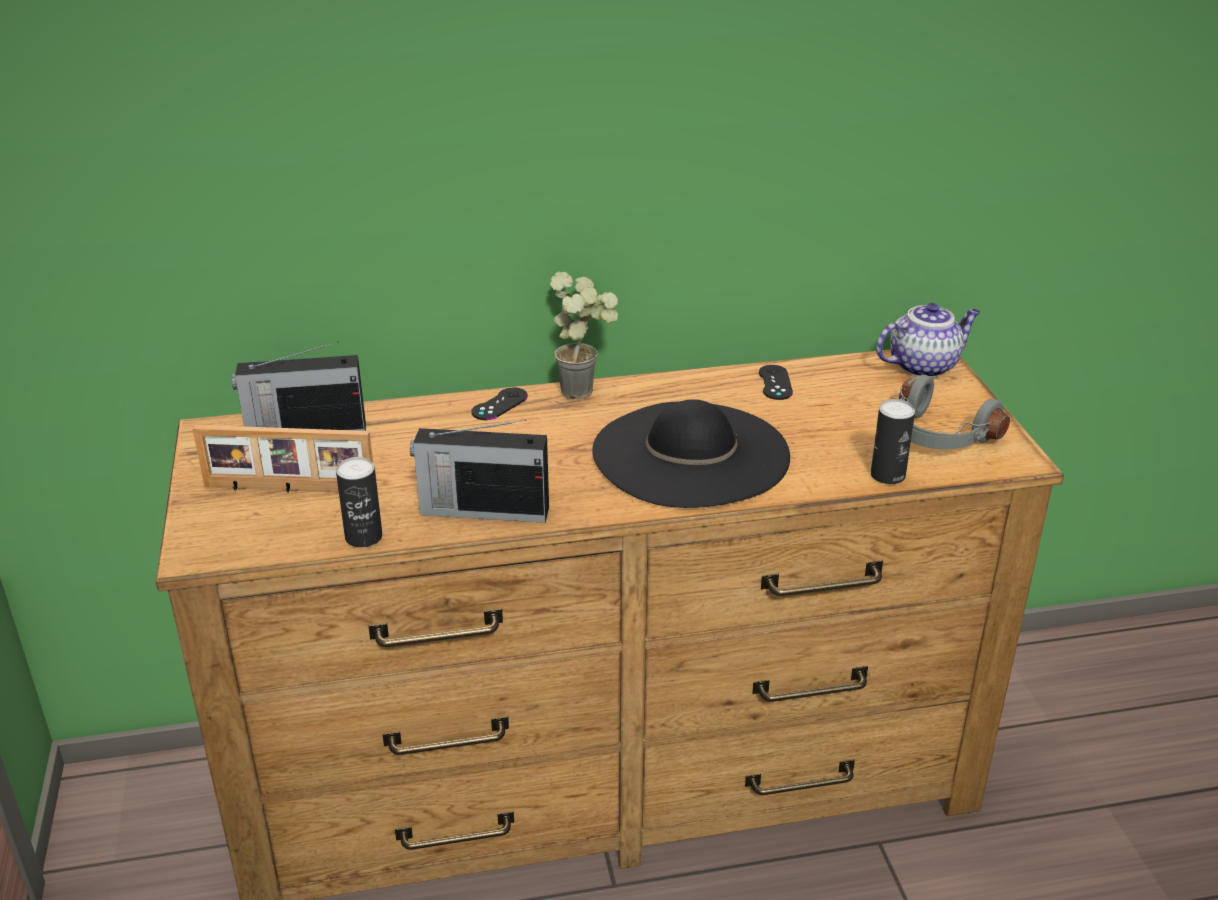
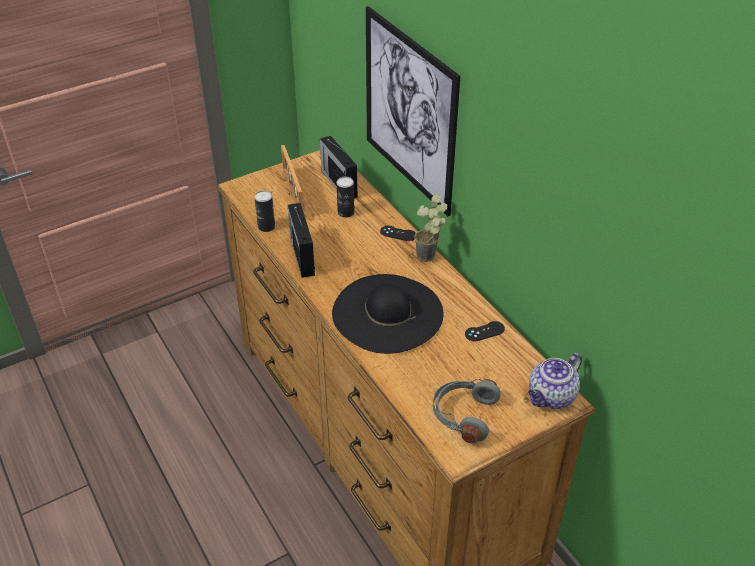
camera: 70 degrees right, 10 degrees up
(424, 186) = (409, 111): none -> picture
(887, 475) = (406, 397): can -> can (346, 212)
(924, 365) = (551, 397): teapot -> teapot turned 90 degrees clockwise

